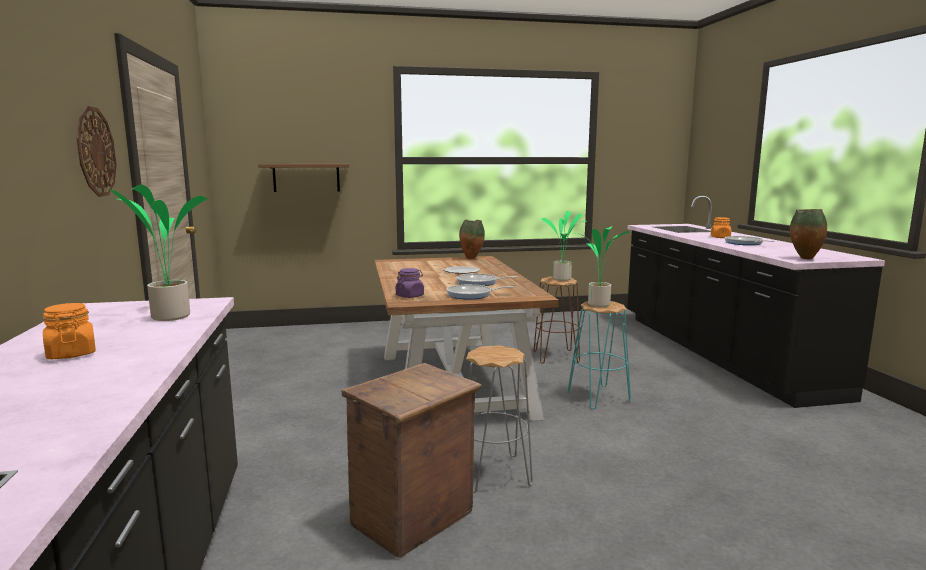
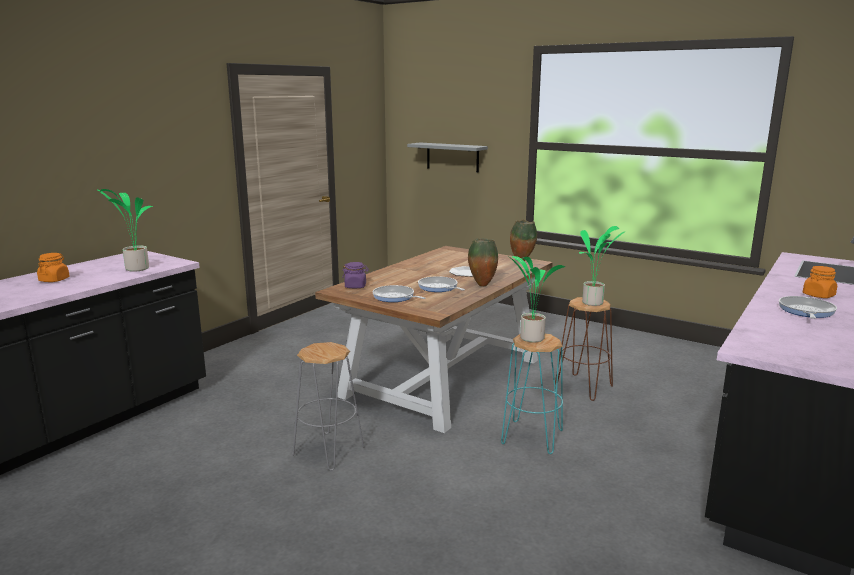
camera: 45 degrees right, 5 degrees up
(95, 152) = (181, 152): wall clock -> none
(306, 177) = (452, 157): brown shelf -> grey shelf
(414, 519) = (237, 452): crate -> none
(804, 258) = (767, 351): vase -> vase (481, 285)

